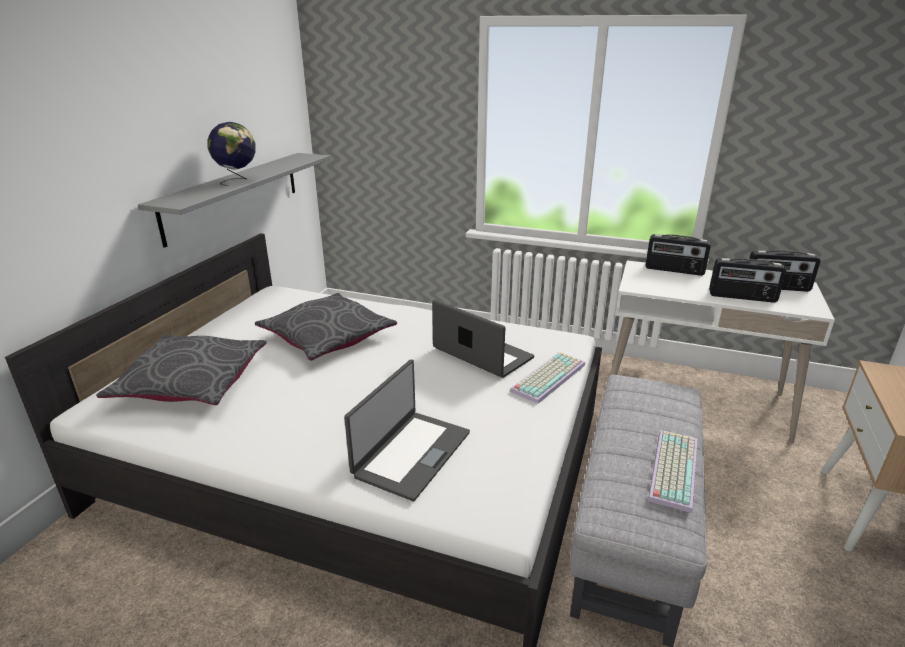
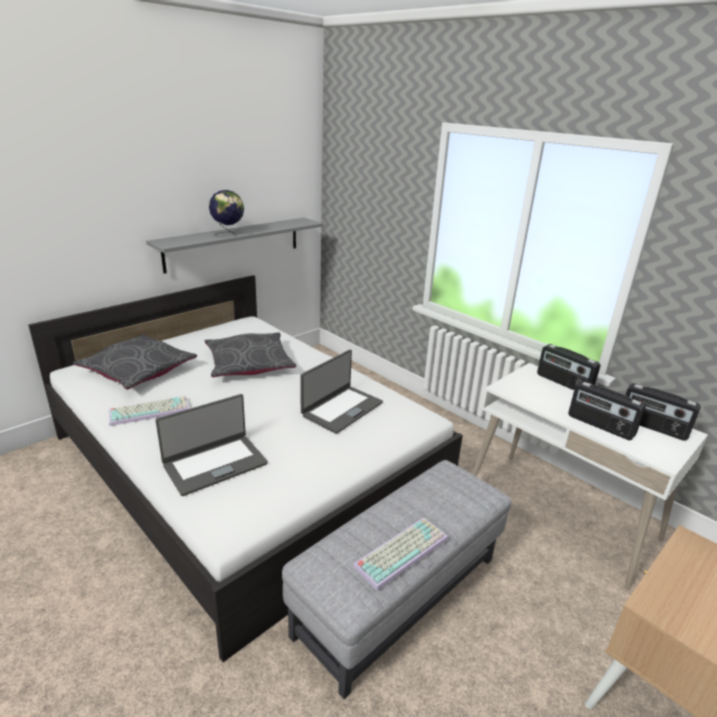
camera: 25 degrees right, 0 degrees up
(481, 354) = (341, 409): laptop -> laptop turned 60 degrees clockwise
(548, 376) = (373, 442): keyboard -> keyboard (150, 410)

